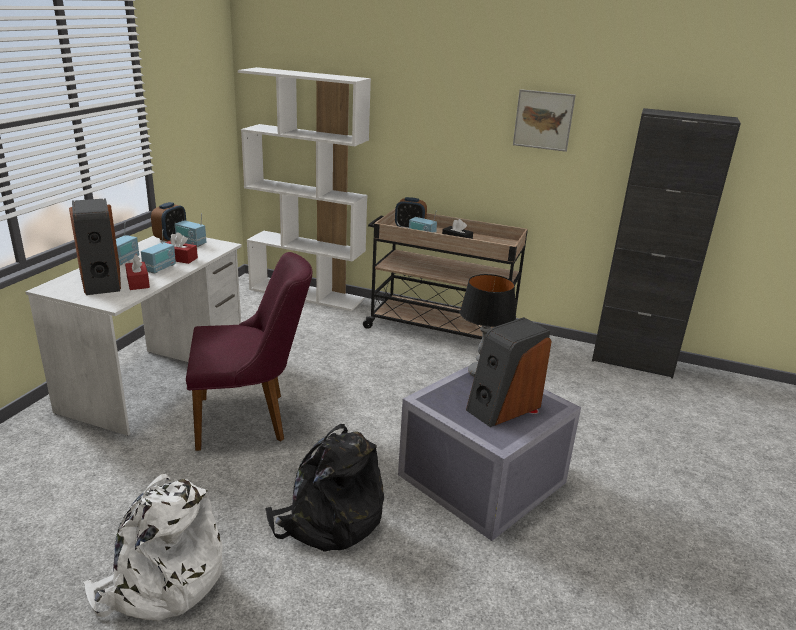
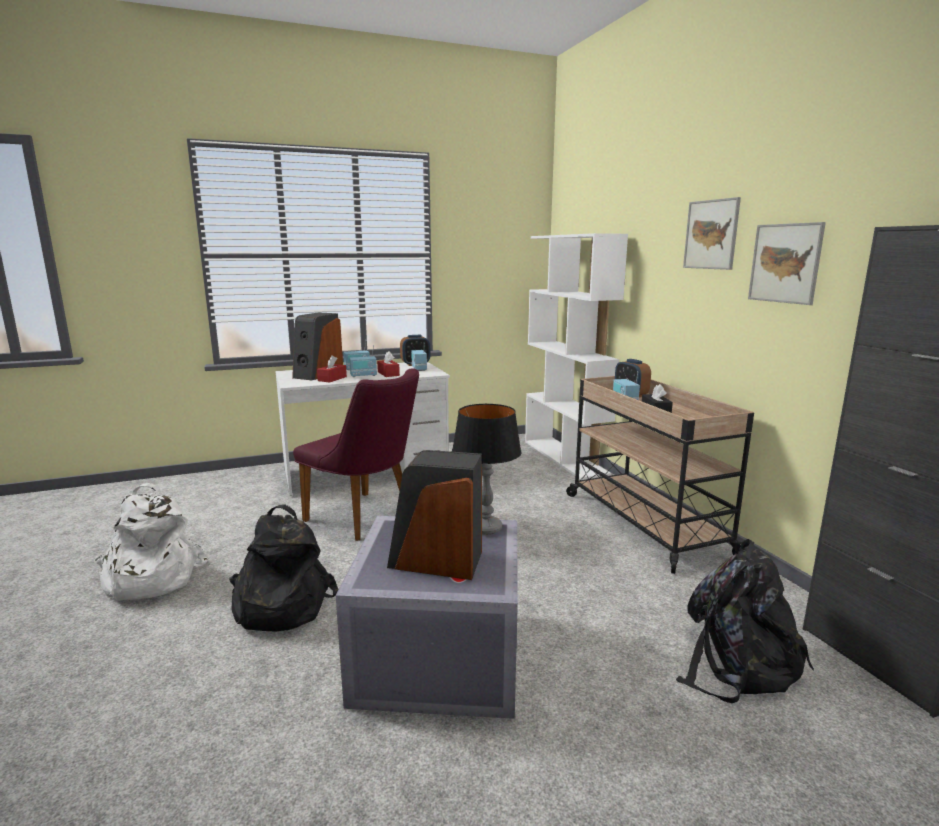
camera: 50 degrees right, 10 degrees down
(471, 90) = (711, 234): none -> picture
(594, 394) = (736, 662): none -> black backpack

